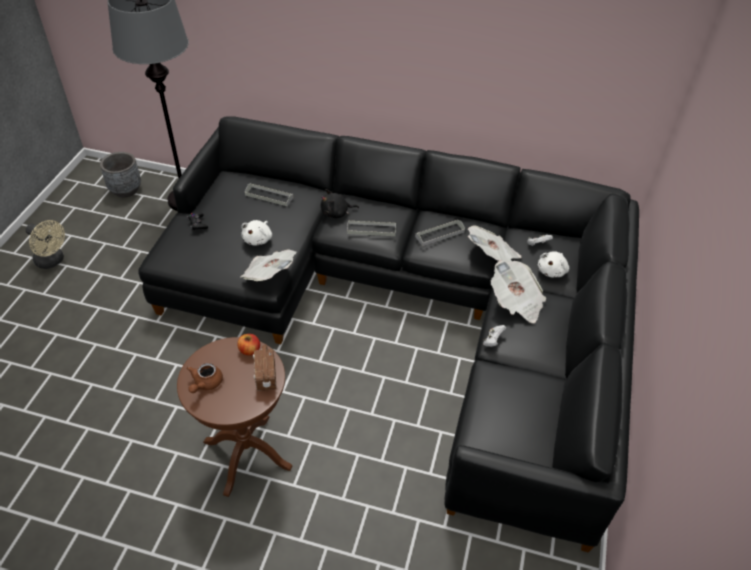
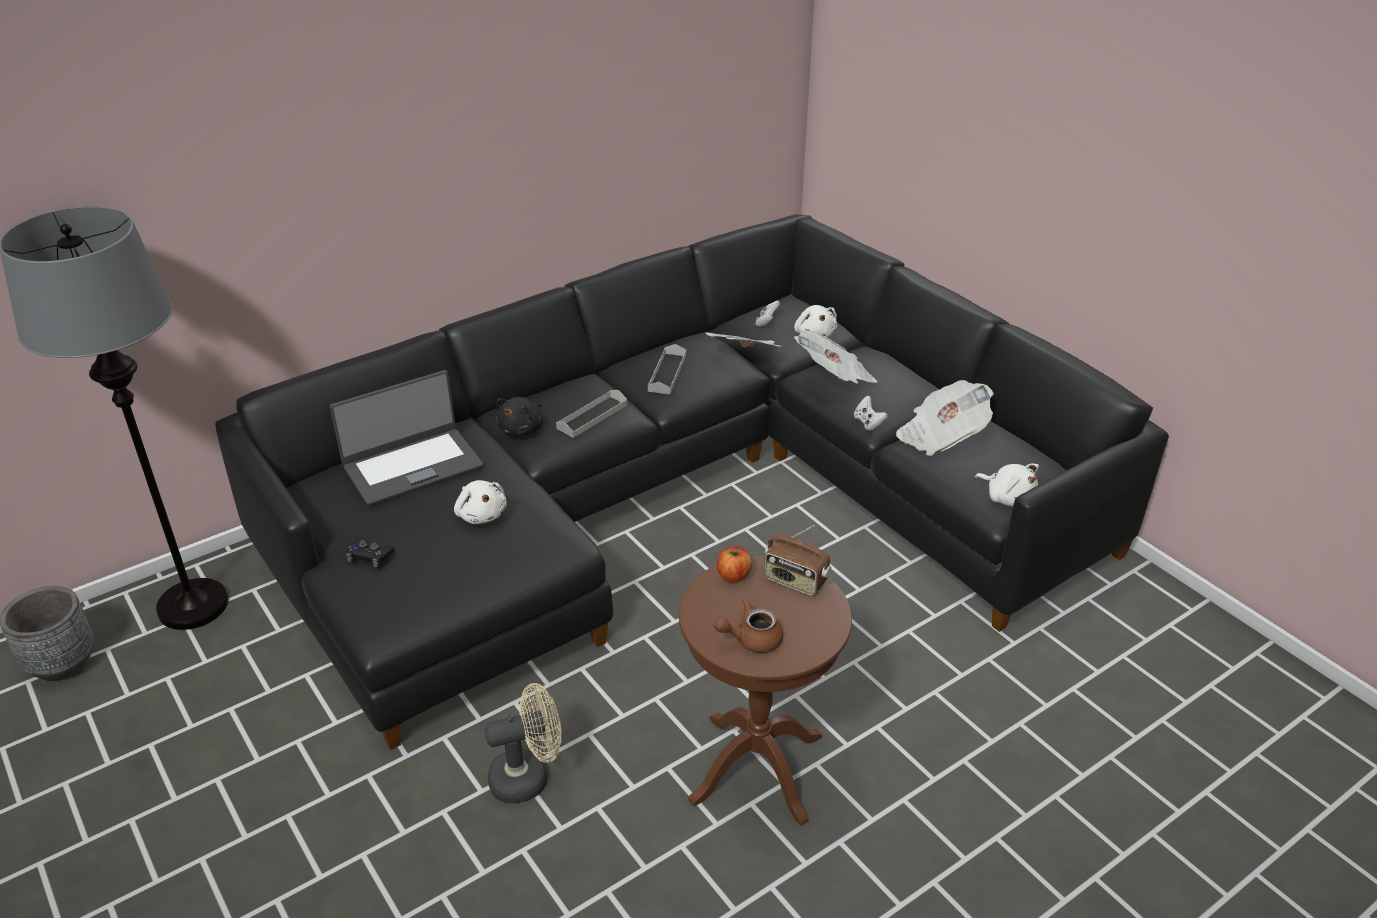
camera: 50 degrees left, 10 degrees down
(53, 261) = (94, 834): beige fan -> beige fan (528, 777)
(205, 383) = (751, 639): brown teapot -> brown teapot turned 105 degrees clockwise
(269, 196) = (412, 466): grey tray -> laptop
(269, 275) = (559, 537): newspaper -> newspaper (941, 436)
(490, 445) = (1008, 497): none -> white plush toy

